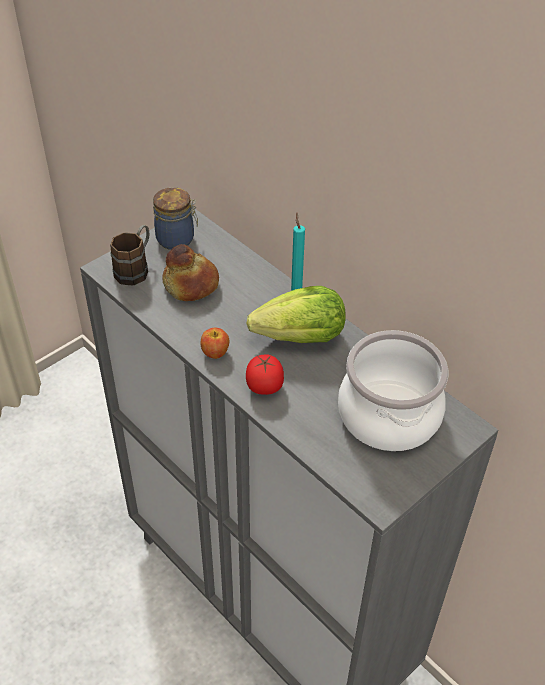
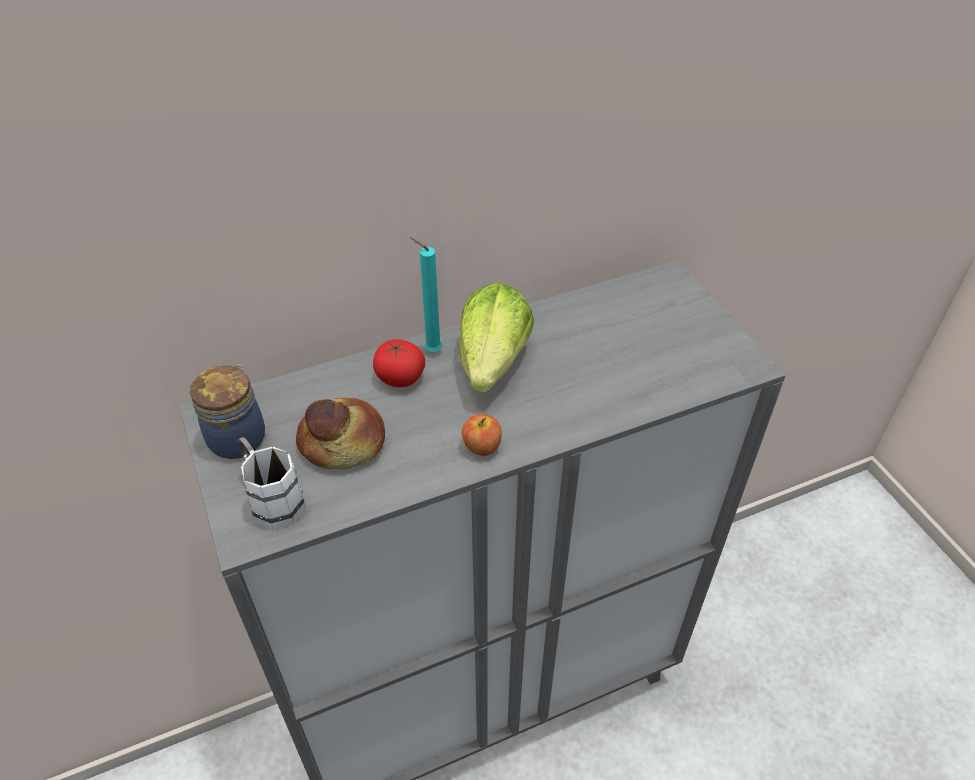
camera: 70 degrees left, 0 degrees up
(136, 269) = (271, 498): brown mug -> white mug
(264, 386) = (557, 414): tomato -> tomato (400, 378)
(387, 415) = (637, 326): cooking pot -> none

